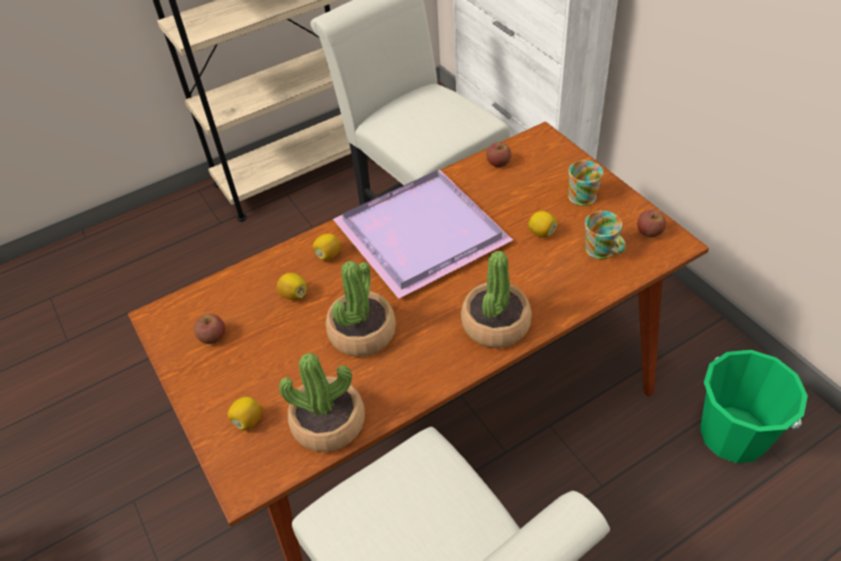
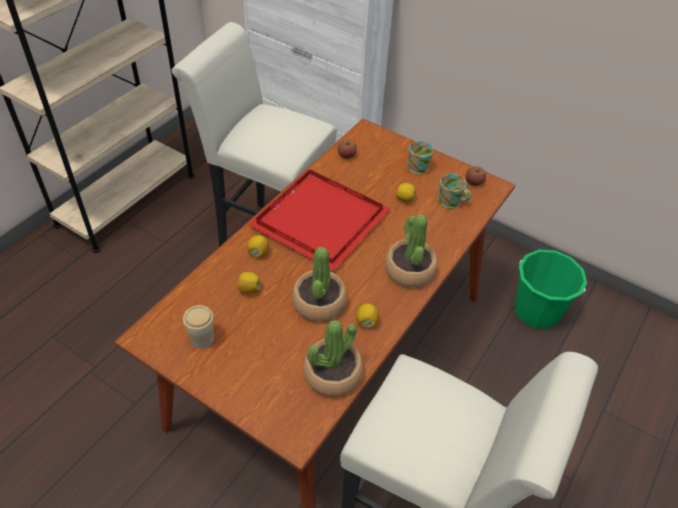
camera: 30 degrees left, 0 degrees up
(213, 337) = (202, 339): apple -> cup
(248, 421) = (270, 392): lemon -> lemon (366, 322)
(422, 231) = (319, 218): purple tray -> red tray

